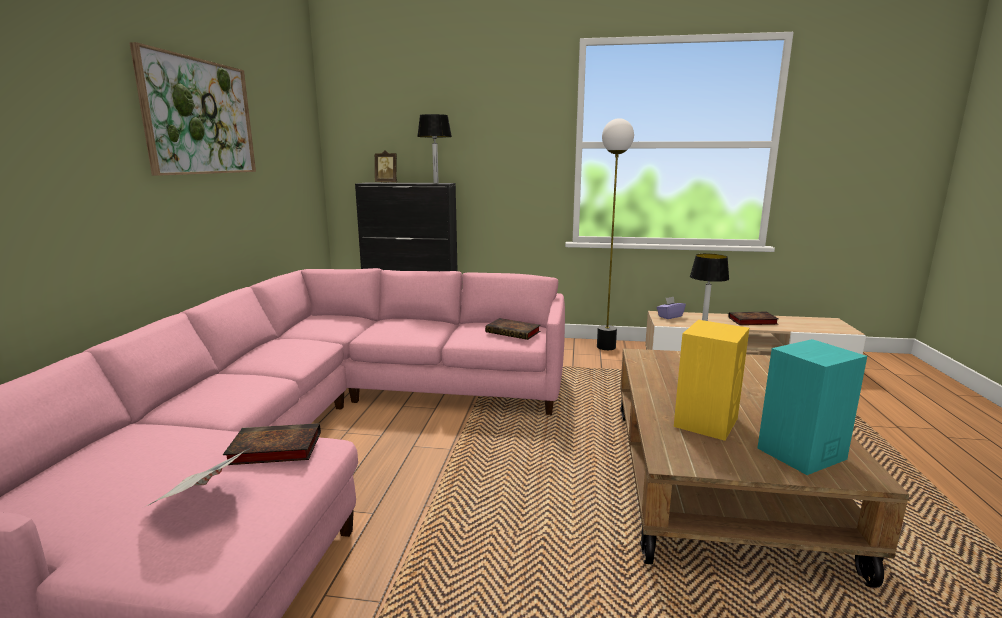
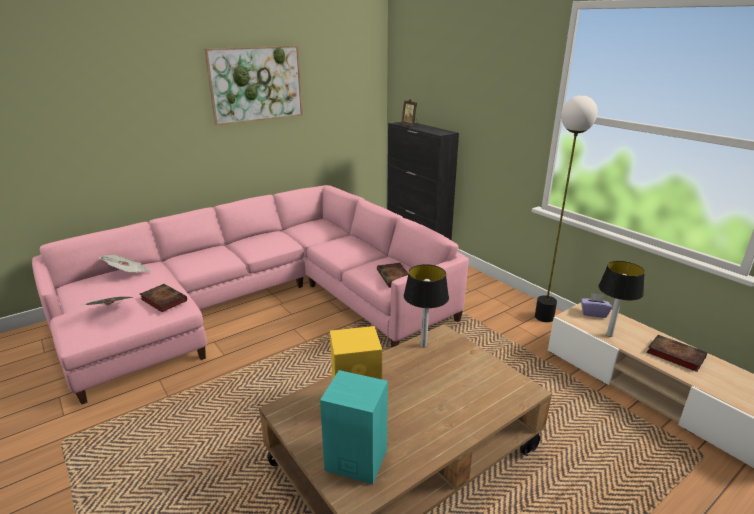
camera: 45 degrees right, 10 degrees up
(112, 452) = (128, 274): none -> newspaper
(436, 183) = (437, 132): table lamp -> table lamp (424, 345)

